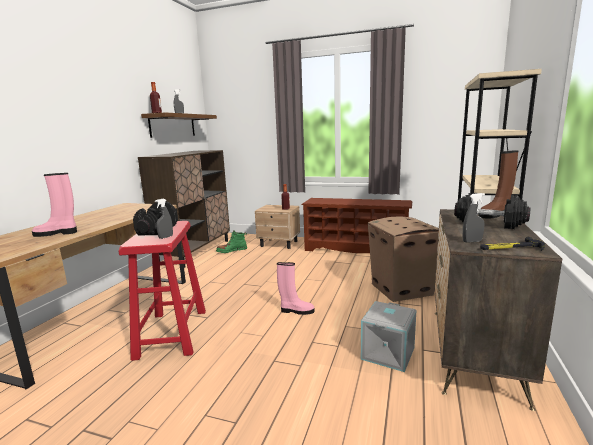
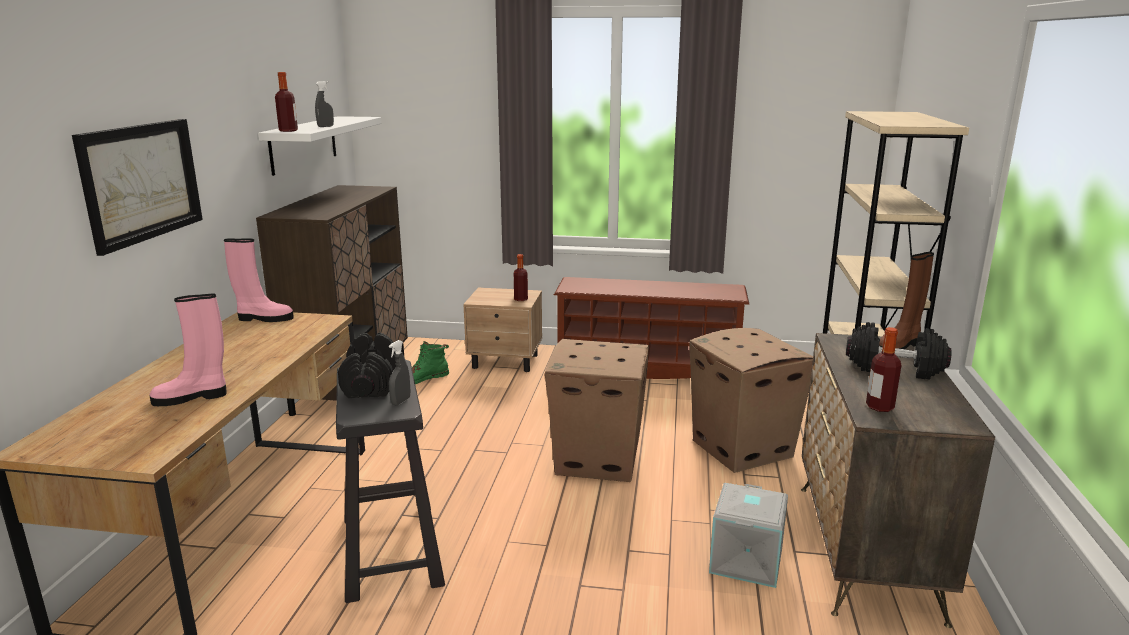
camera: 10 degrees left, 5 degrees up
(56, 124) = (141, 182): none -> picture
(172, 126) = (303, 144): brown shelf -> white shelf
(172, 333) = (391, 551): red stool -> black stool
(296, 311) = (584, 497): pink boot -> pink boot (264, 318)
(312, 291) = (598, 459): none -> cardboard box
(472, 241) = (879, 407): grey spray bottle -> bottle
(511, 248) = (931, 419): hammer -> none

